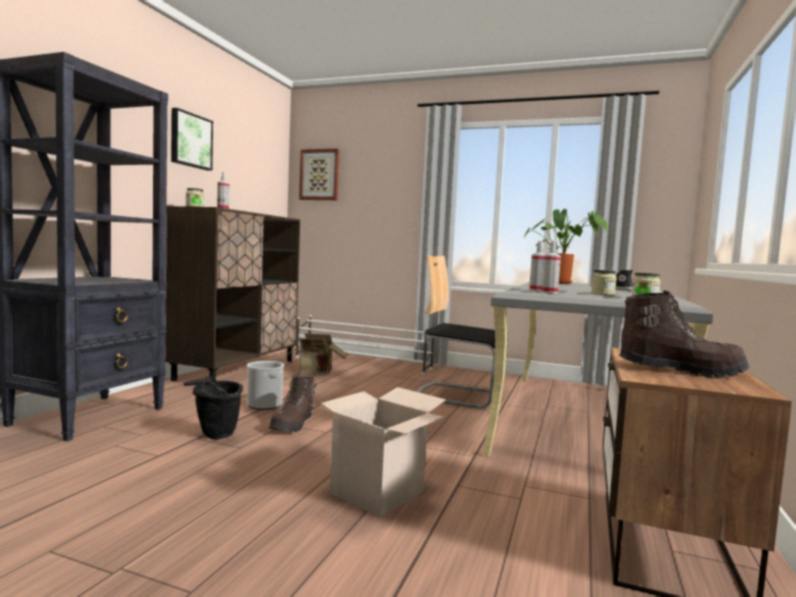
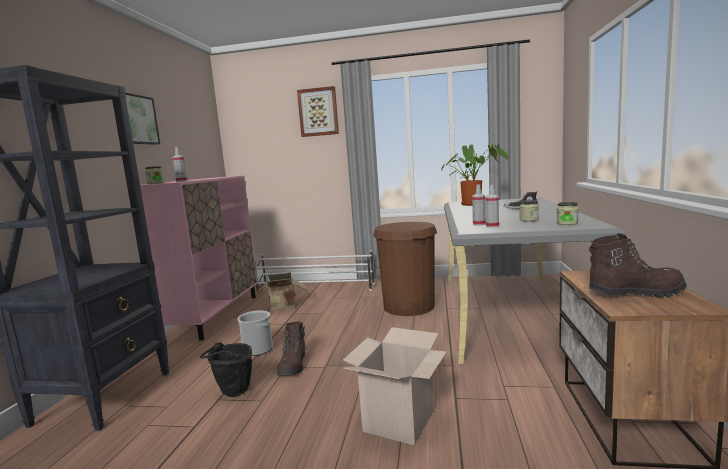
camera: 10 degrees left, 5 degrees up
(237, 369) = (214, 316): brown cabinet -> pink cabinet
(320, 175) = (250, 131): picture -> picture (318, 112)
(458, 395) = (408, 306): chair -> brown trash can

